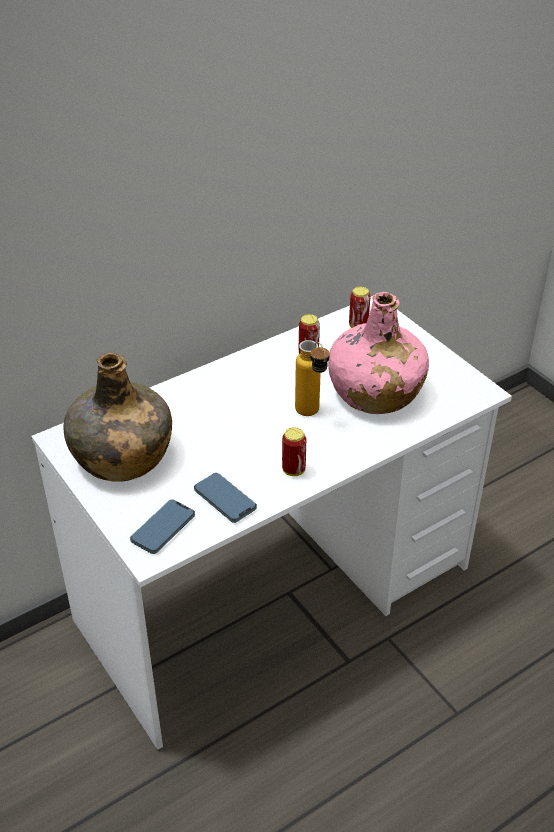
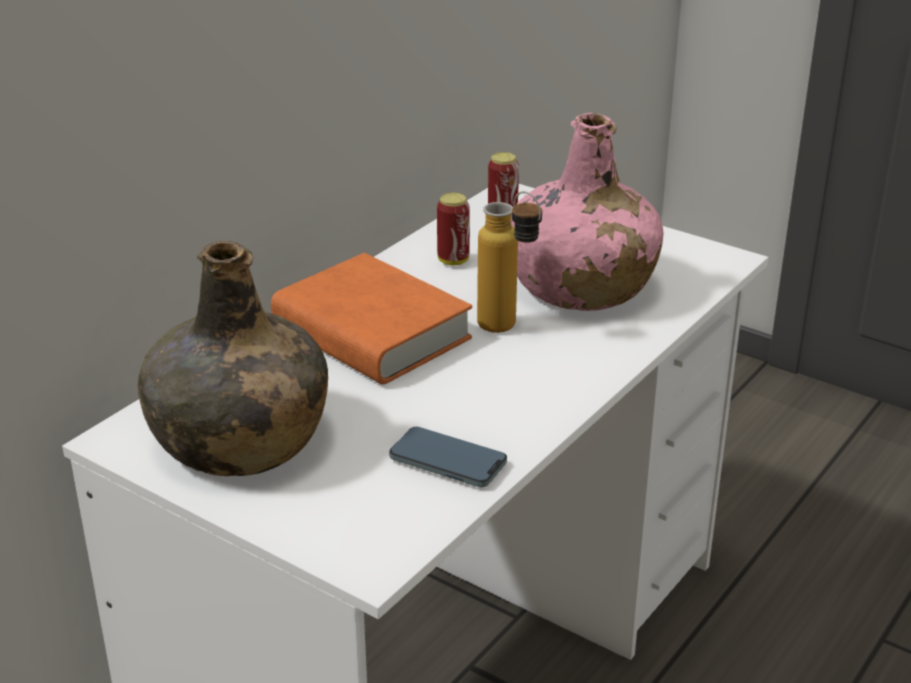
camera: 20 degrees left, 10 degrees down
(163, 529) = (371, 523): phone -> none
(231, 398) = (371, 333): none -> orange book
(293, 470) = (528, 402): can -> none

